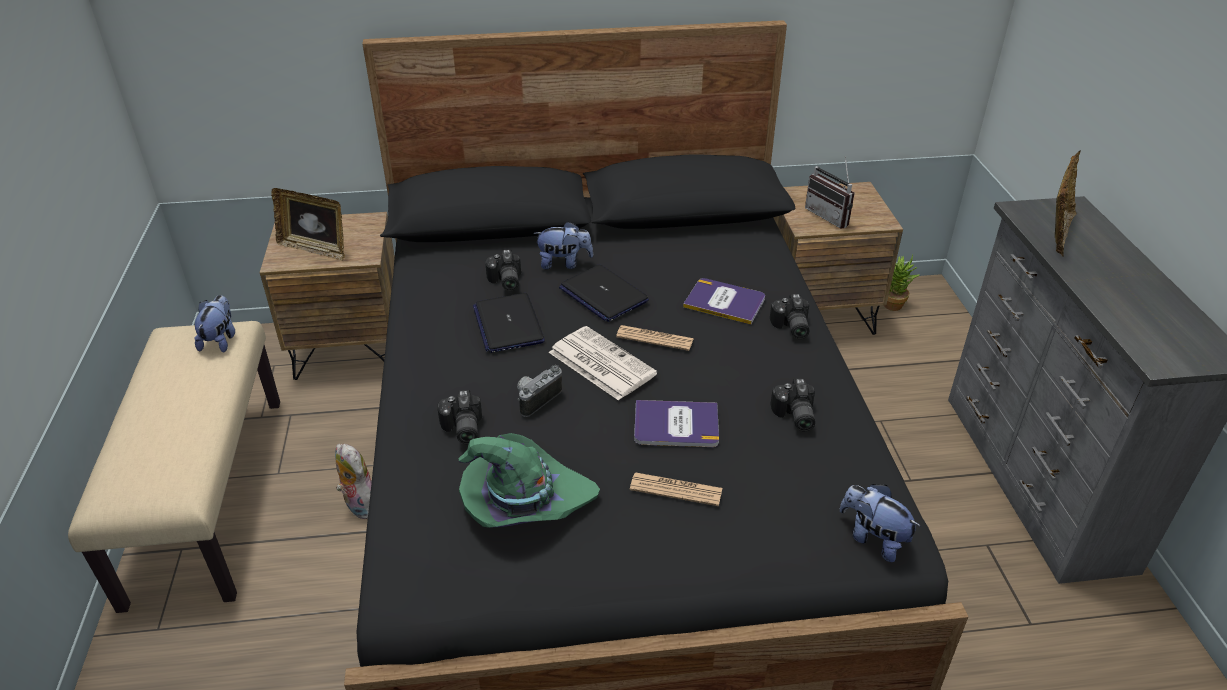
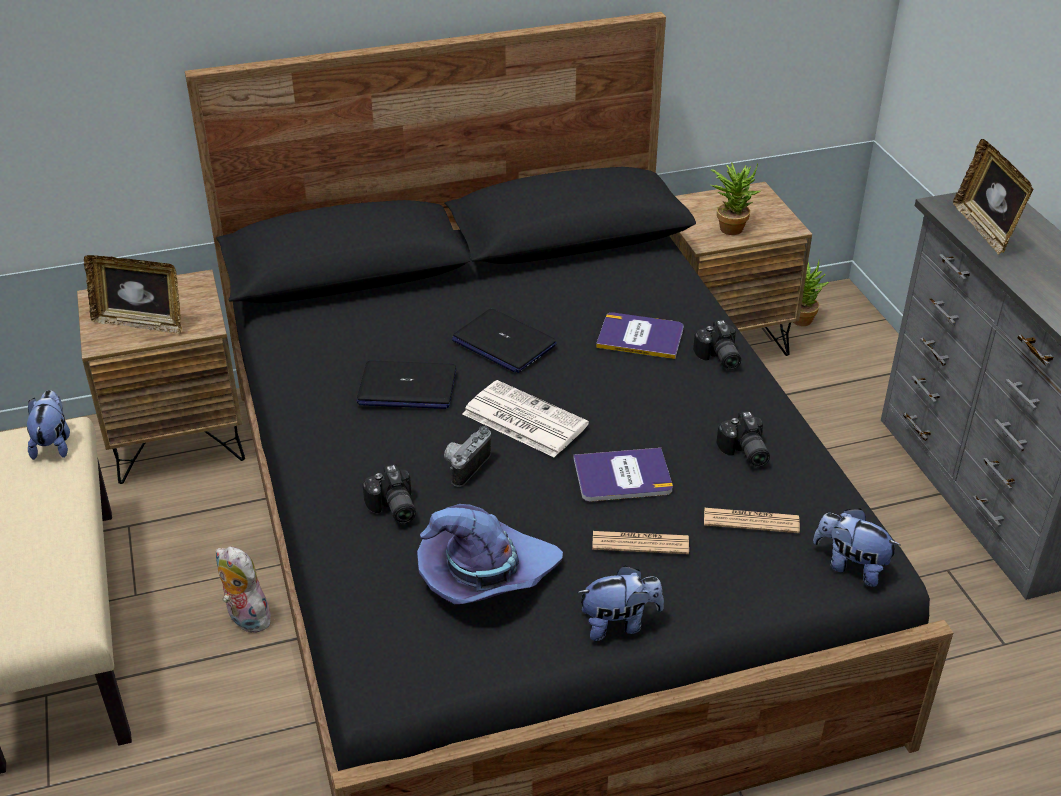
camera: 10 degrees left, 0 degrees up
(504, 282) = (386, 339): camera -> none
(508, 324) = (407, 387): laptop -> laptop turned 60 degrees counterclockwise
(524, 501) = (485, 574): green hat -> purple hat
(564, 263) = (448, 311): plush toy -> plush toy (619, 624)
(654, 338) = (575, 386): newspaper -> newspaper (751, 521)
(831, 216) = (730, 226): radio -> potted plant
(1057, 234) = (985, 229): picture frame -> picture frame turned 150 degrees clockwise

